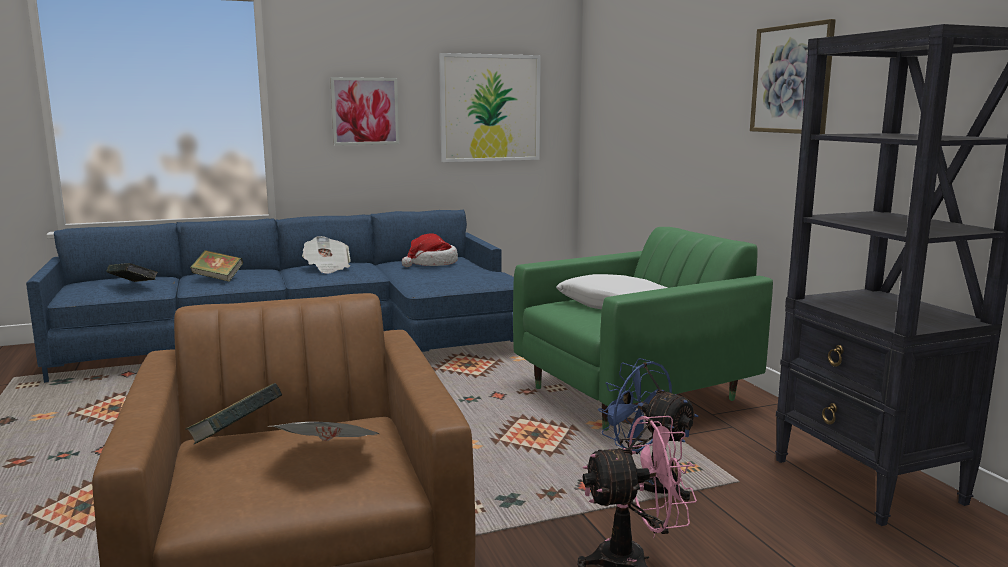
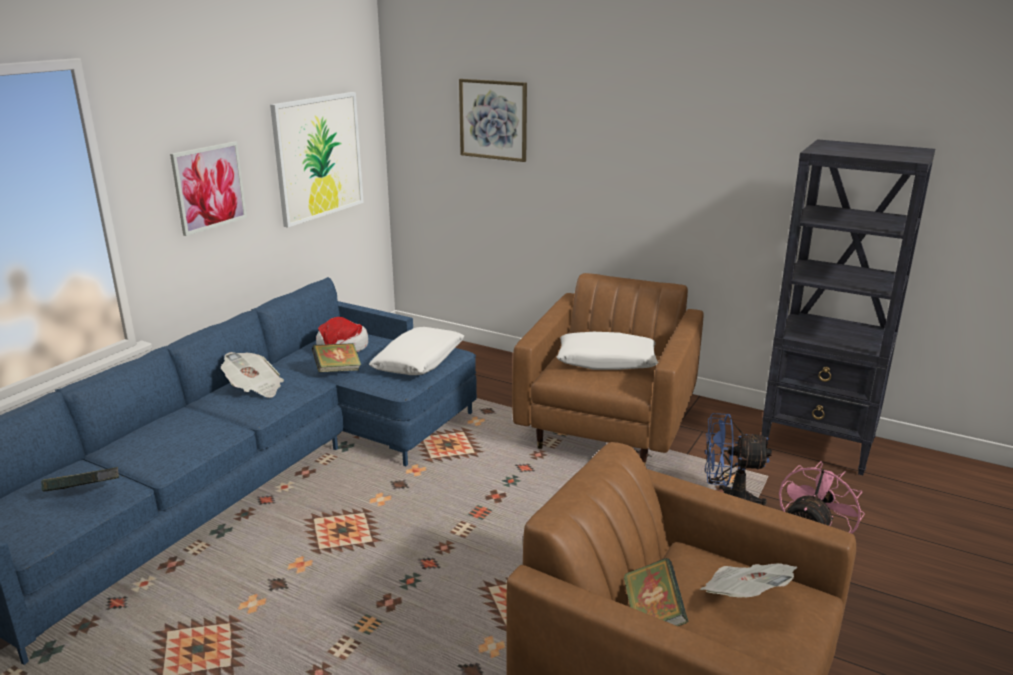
camera: 40 degrees left, 10 degrees up
(218, 278) = (164, 445): book -> book (337, 370)
(468, 279) = (419, 361): none -> white pillow
(633, 394) = (608, 426): green armchair -> brown armchair
(791, 79) = (698, 149): picture -> picture (493, 119)

